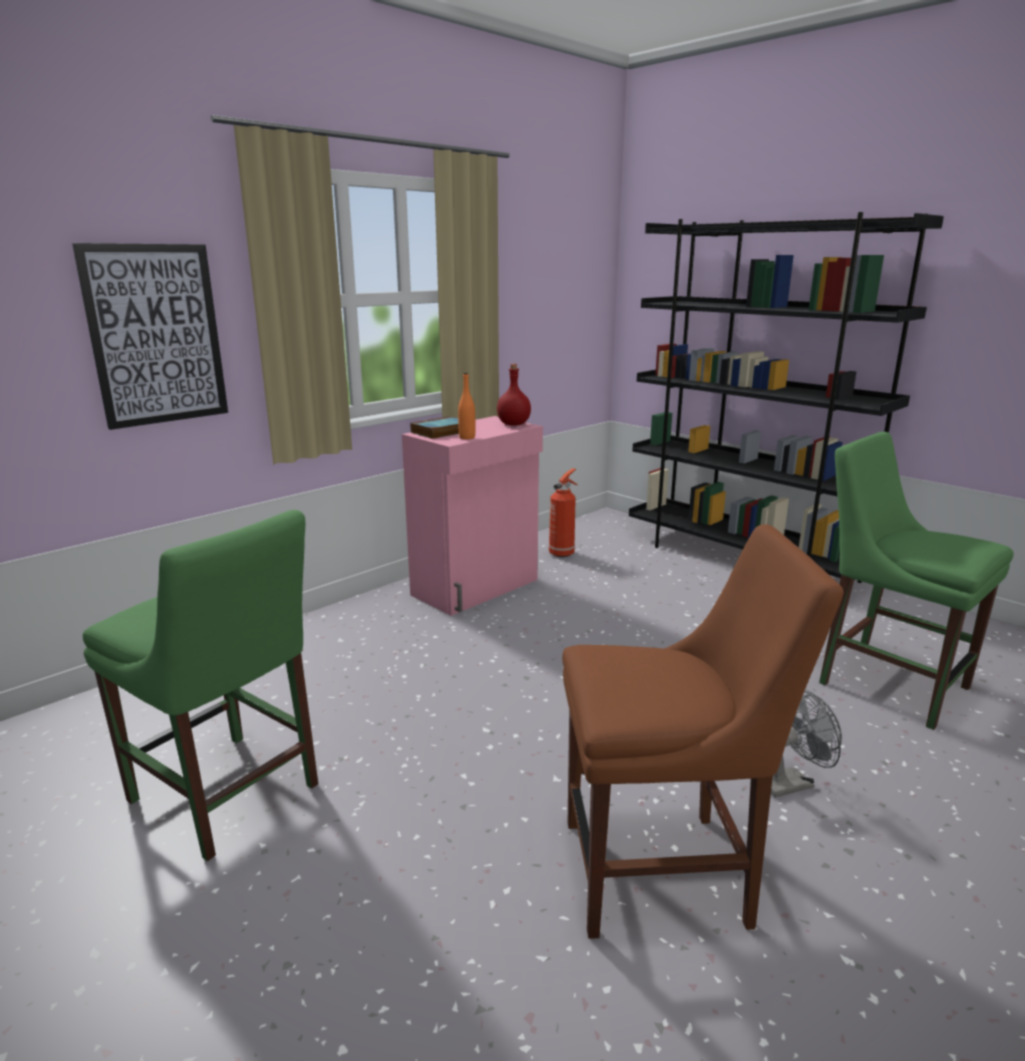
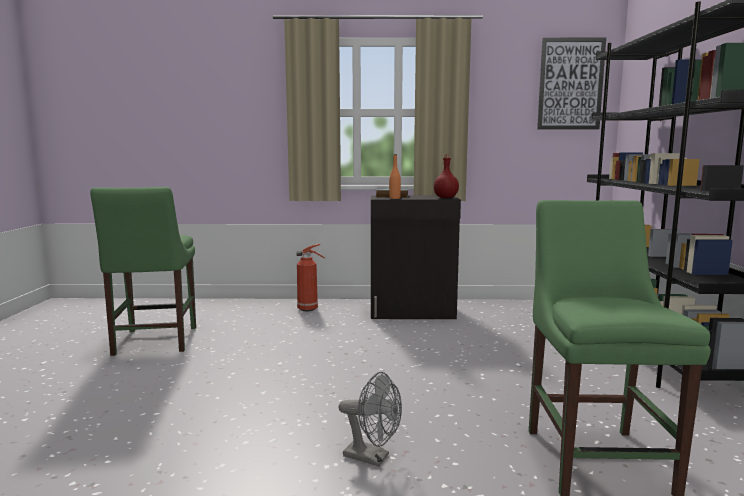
camera: 45 degrees right, 10 degrees down
(156, 335) = (242, 125): picture -> picture (570, 84)
(477, 587) = (413, 312): pink cabinet -> black cabinet
(562, 553) = (505, 312): fire extinguisher -> fire extinguisher (309, 309)
(665, 872) = (219, 446): brown chair -> none

